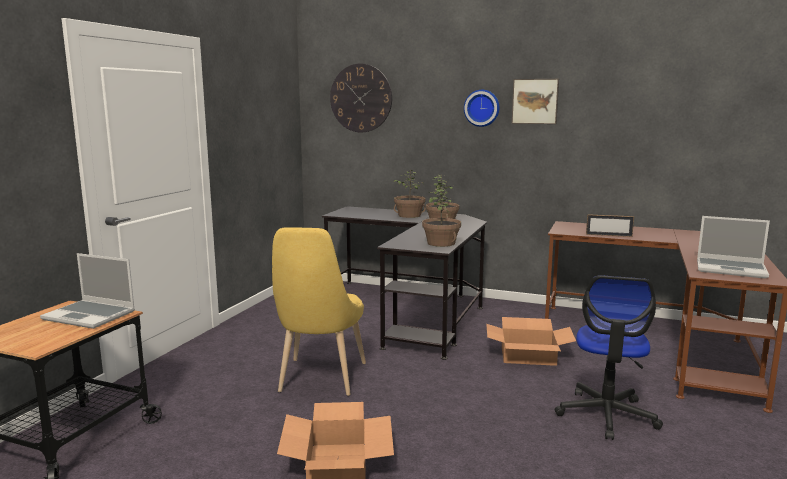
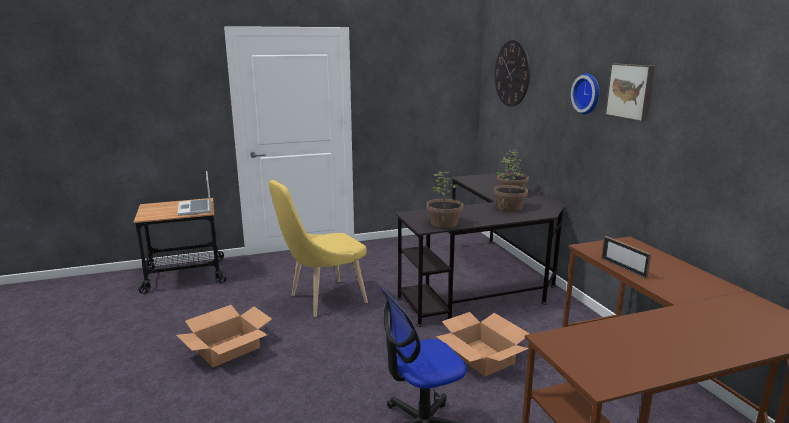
camera: 50 degrees right, 5 degrees up
(731, 269) = (606, 352): laptop -> none

